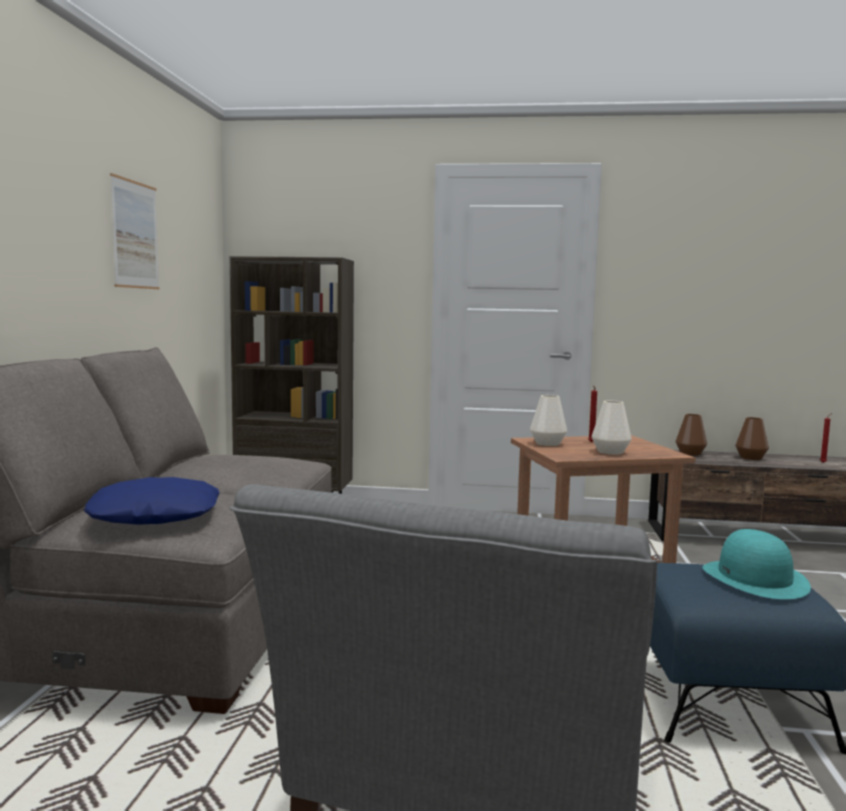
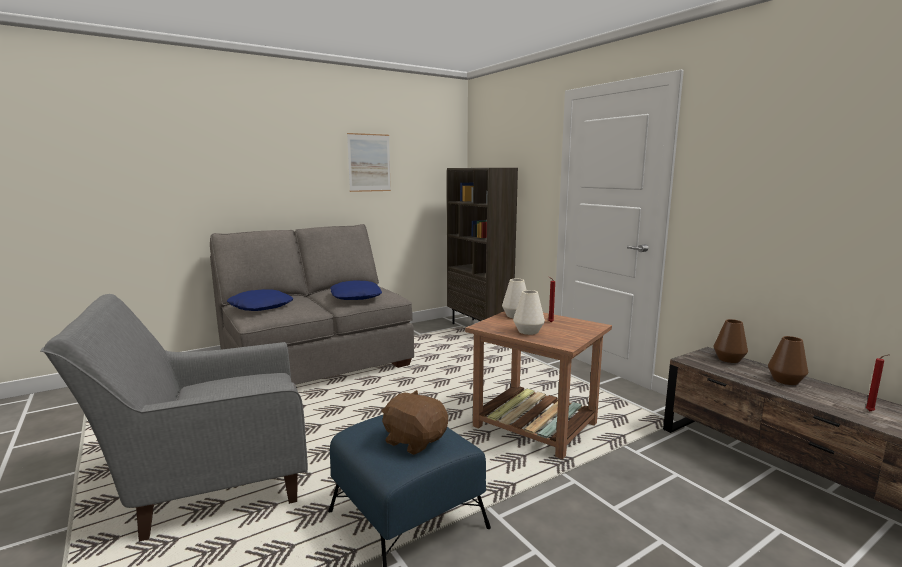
camera: 50 degrees right, 5 degrees up
(263, 469) = (356, 296): none -> blue pillow
(755, 578) = (414, 440): turquoise hat -> brown plush toy

